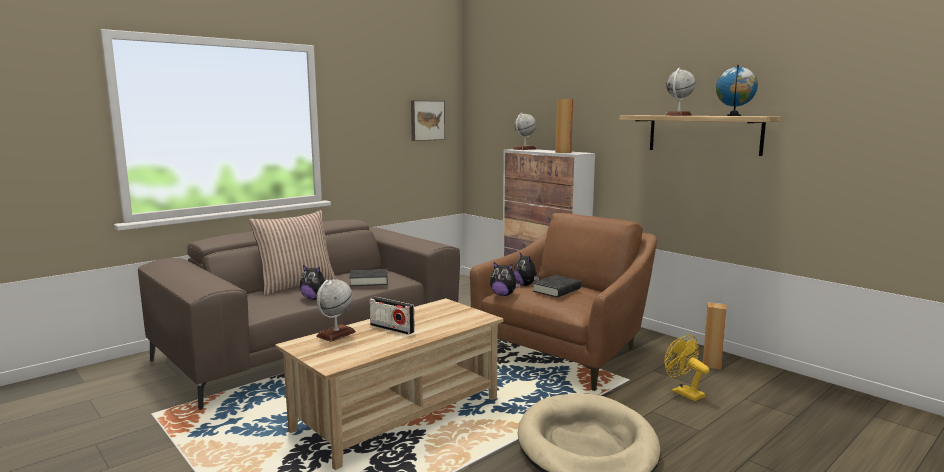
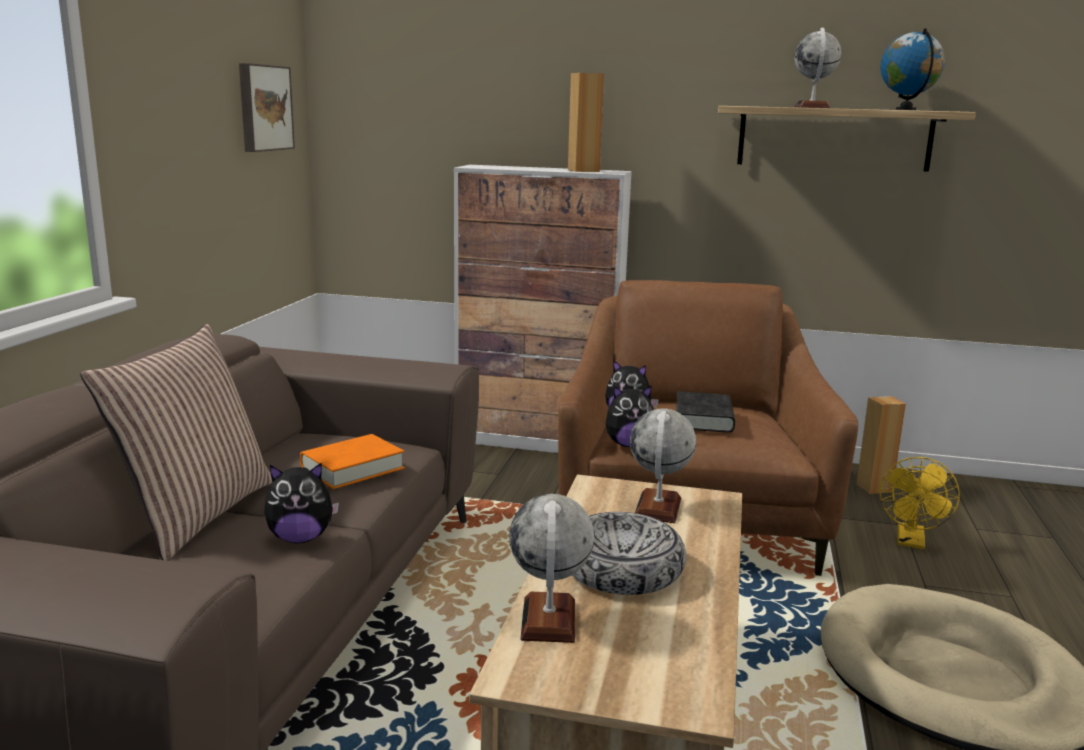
camera: 35 degrees left, 5 degrees up
(369, 281) = (352, 468): black book -> orange book
(392, 328) = (622, 570): radio -> bowl
(524, 149) = (487, 166): globe -> globe (658, 508)
(683, 393) = (911, 542): yellow fan -> yellow fan turned 90 degrees counterclockwise

